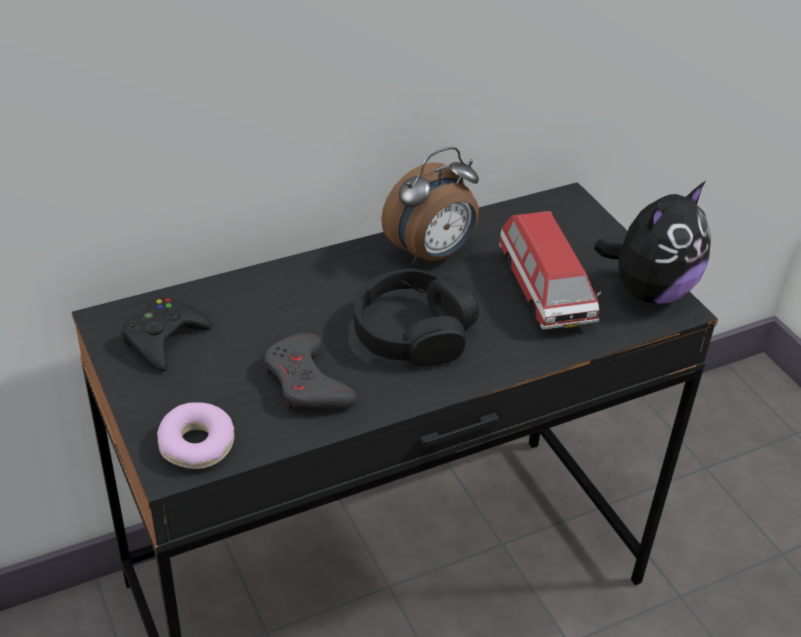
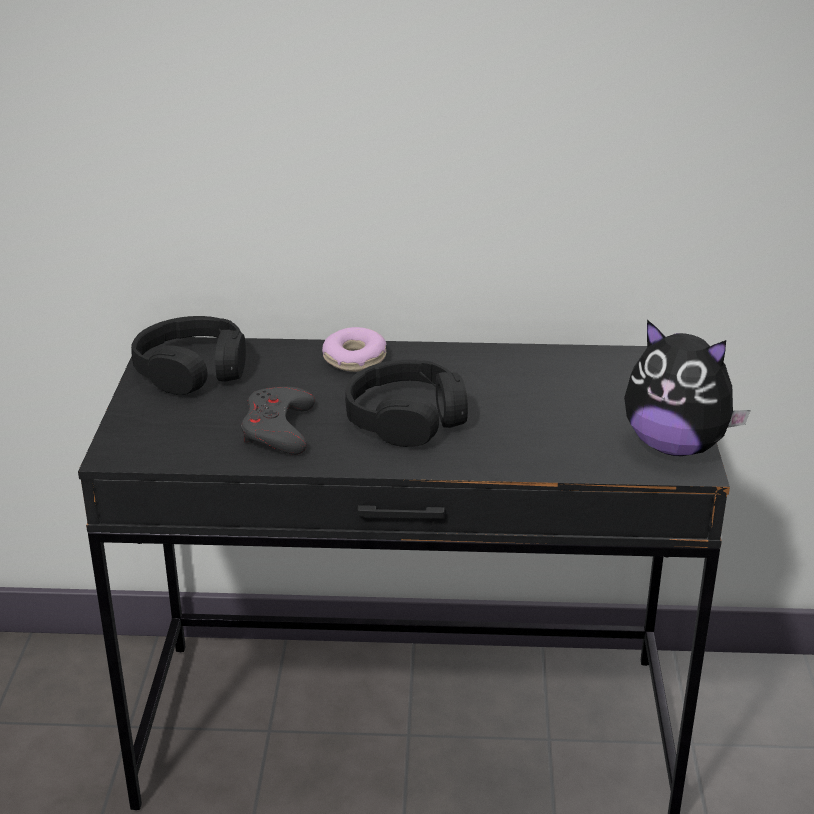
camera: 30 degrees right, 10 degrees down
(164, 339) = (192, 370): black game controller -> black headphones
(196, 445) = (149, 445): donut -> donut (354, 359)
(432, 254) = (482, 368): alarm clock -> none
(544, 290) = (565, 420): toy car -> none
(649, 291) = (675, 446): plush toy -> plush toy turned 45 degrees clockwise

